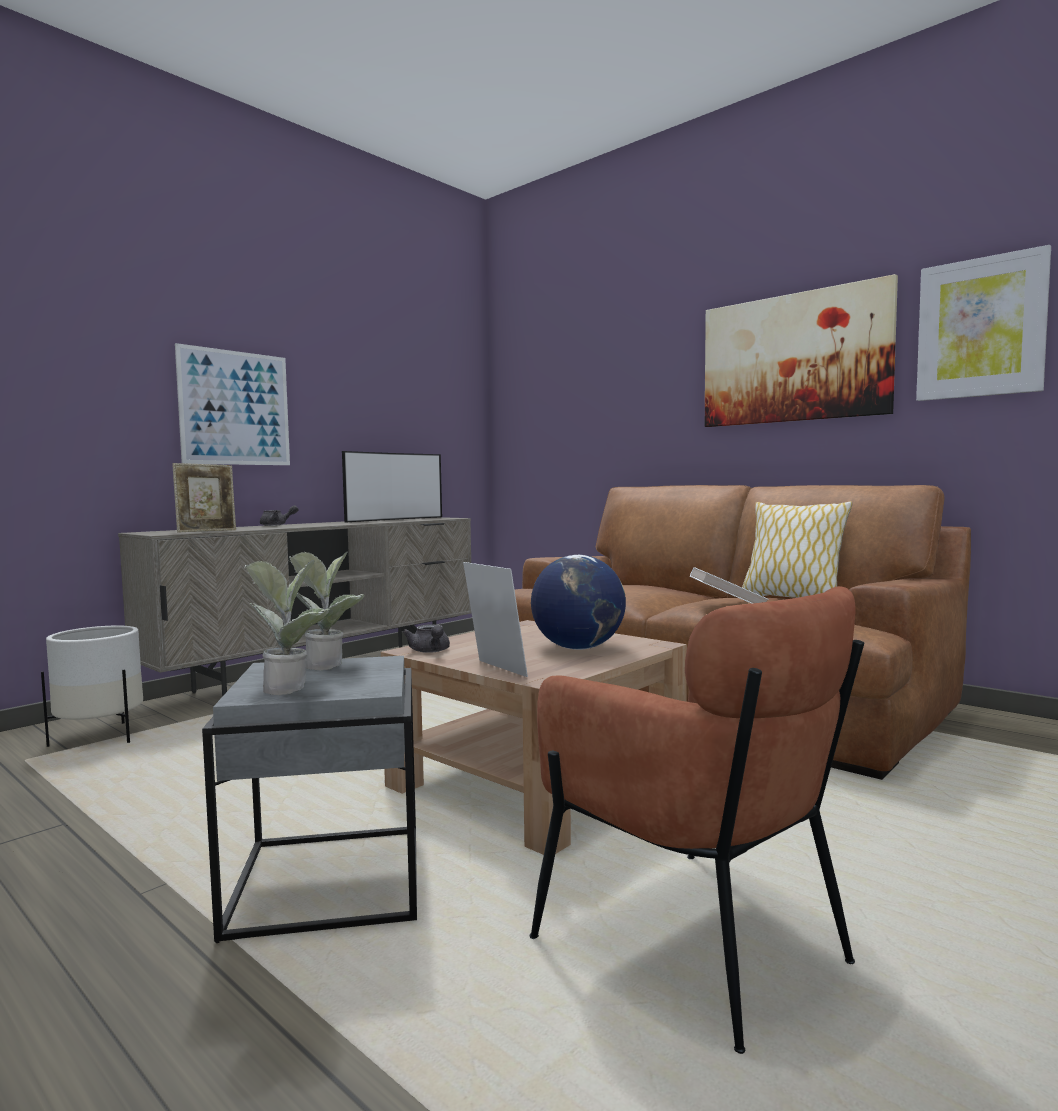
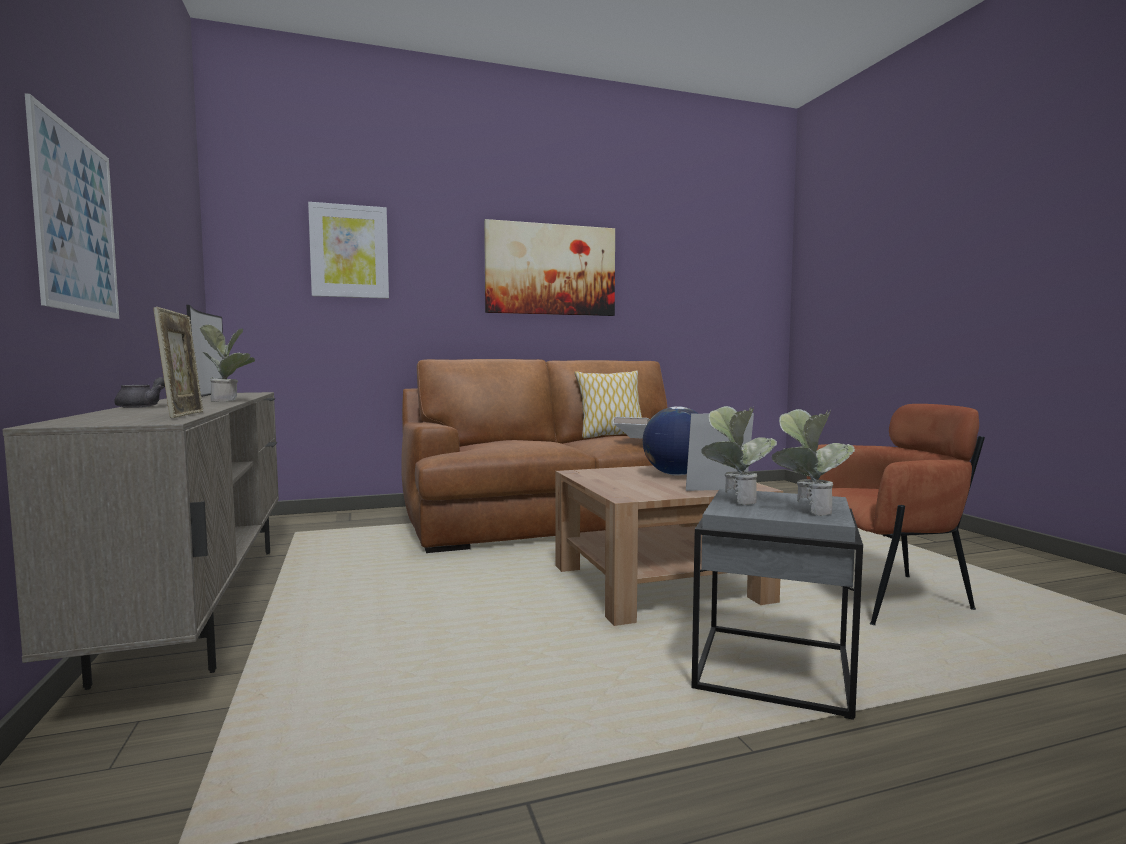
camera: 60 degrees left, 0 degrees up
(100, 737) = (175, 776): white planter -> none
(345, 524) = (229, 401): none -> potted plant
(430, 651) = (637, 495): grey teapot -> none
(980, 328) = (654, 271): picture -> picture (349, 251)

